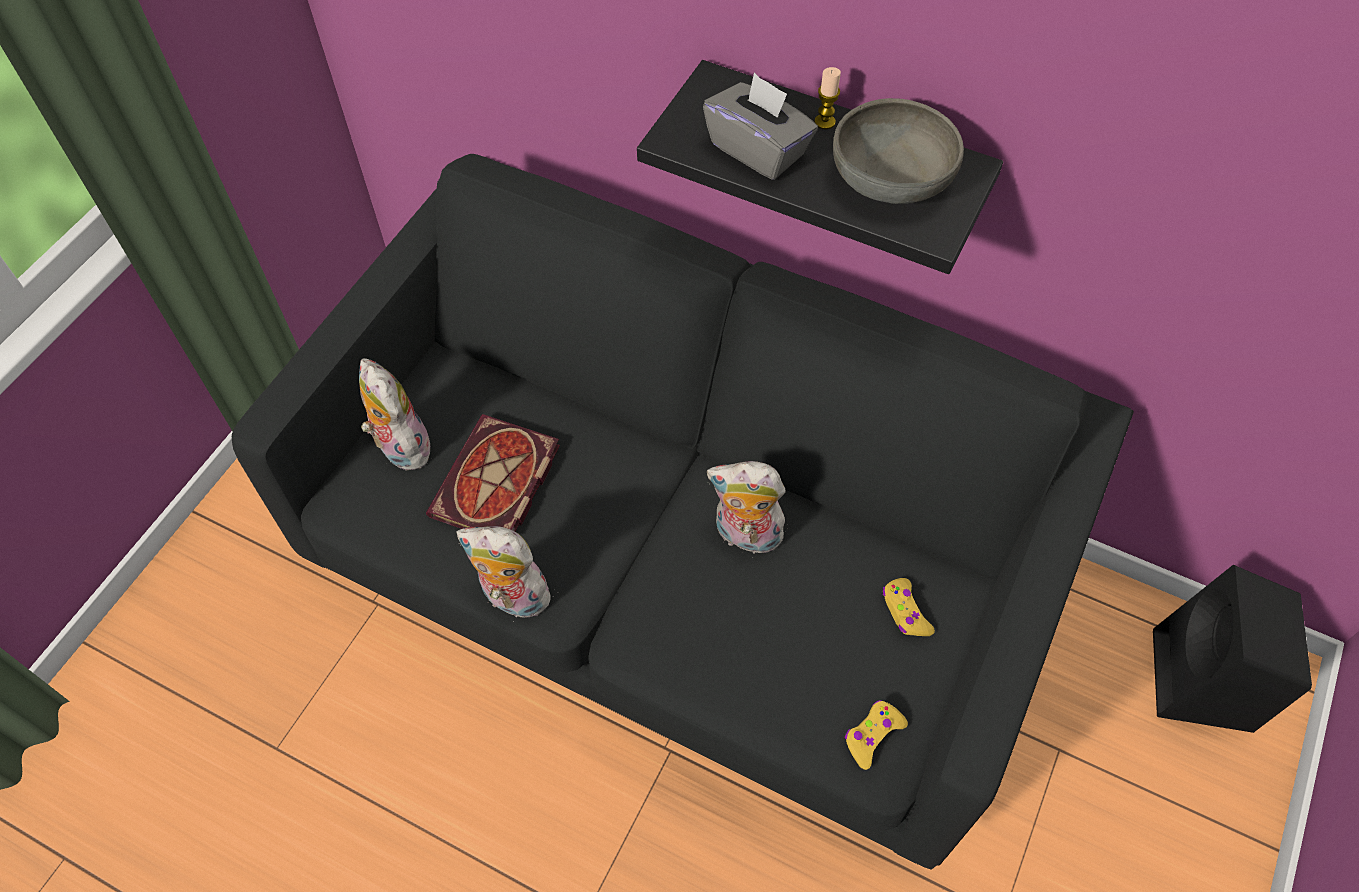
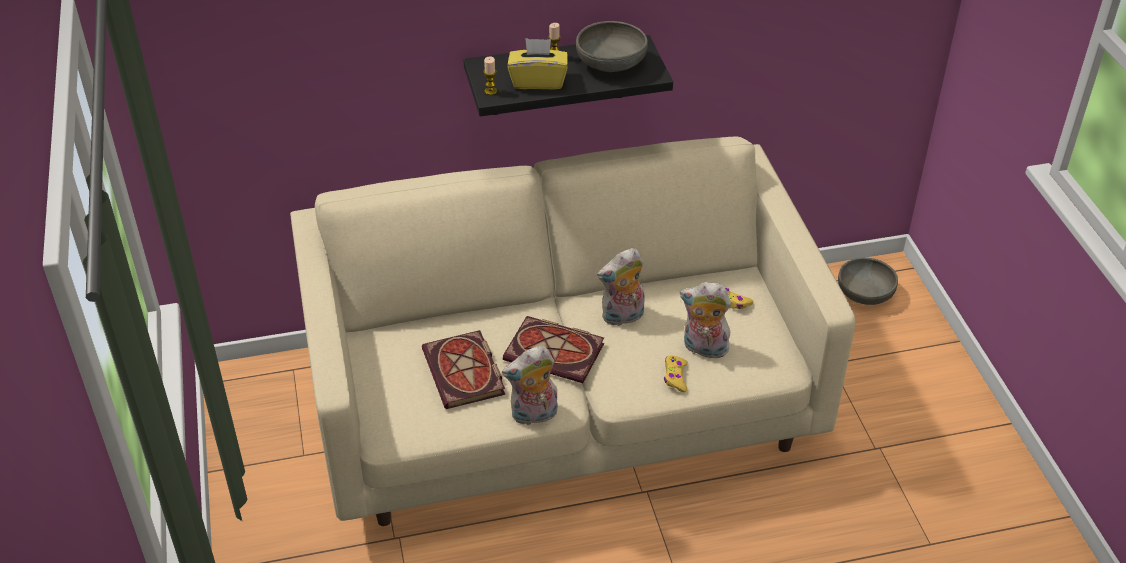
camera: 40 degrees left, 15 degrees down
(400, 446) = (387, 389): plush toy -> plush toy (703, 349)
(621, 529) = (557, 352): none -> book
(678, 130) = (490, 91): none -> candle
(682, 571) = (563, 406): black sofa -> beige sofa
(758, 150) = (538, 81): grey tissue box -> yellow tissue box
(872, 735) = (769, 358): yellow game controller -> yellow game controller (675, 377)
(1203, 683) = (865, 294): black speaker -> grey bowl

